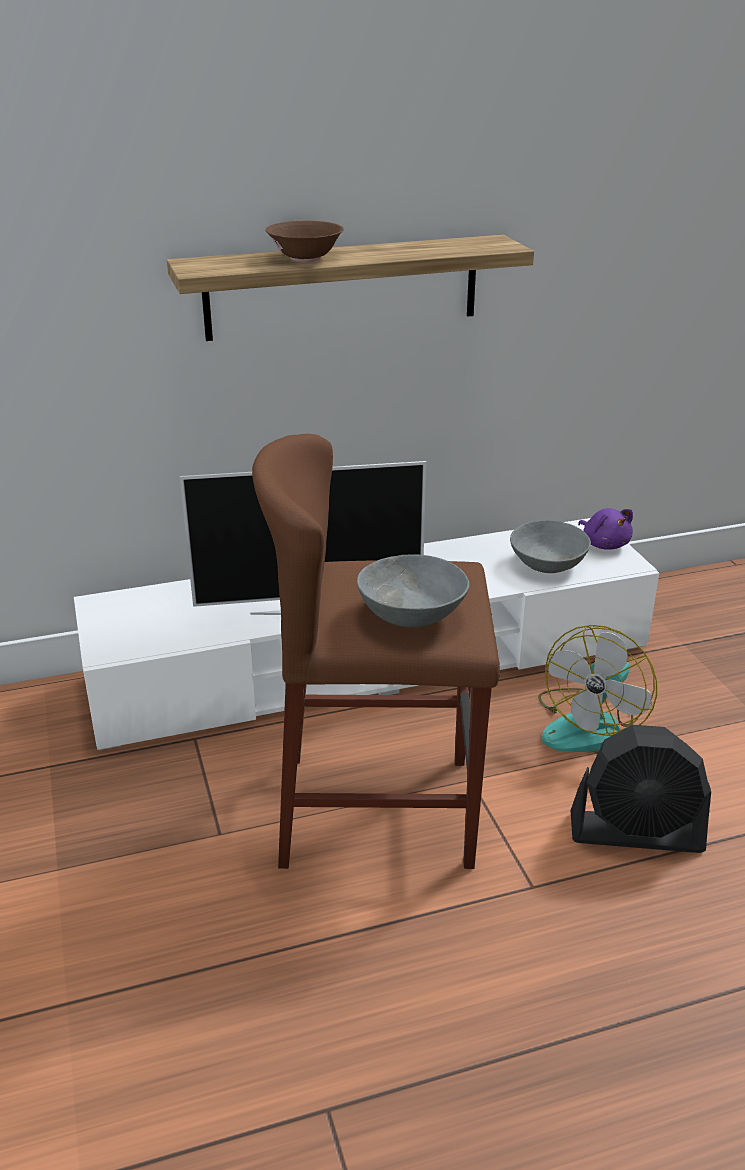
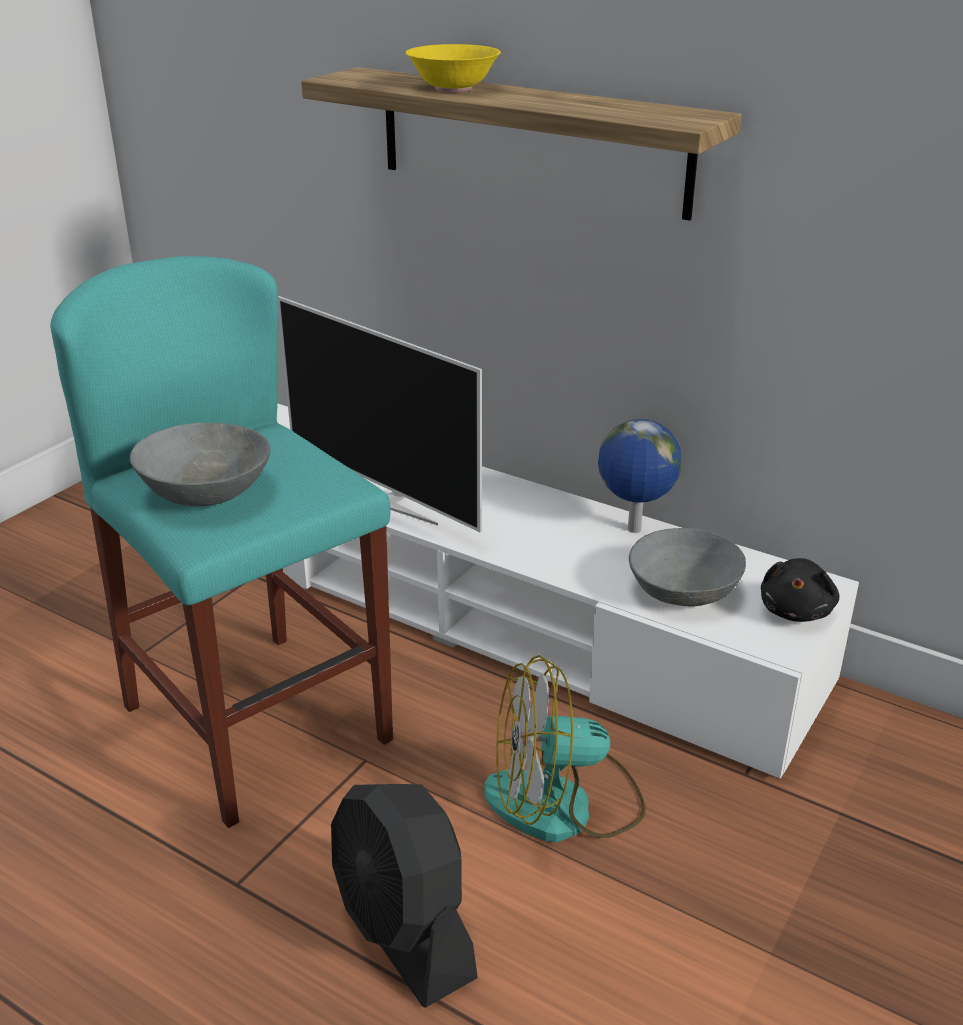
camera: 50 degrees right, 0 degrees up
(306, 258) = (453, 89): brown bowl -> yellow bowl
(377, 810) = (257, 723): brown stool -> turquoise stool
(466, 548) = (633, 530): none -> globe
(604, 544) = (796, 610): purple plush toy -> black plush toy

